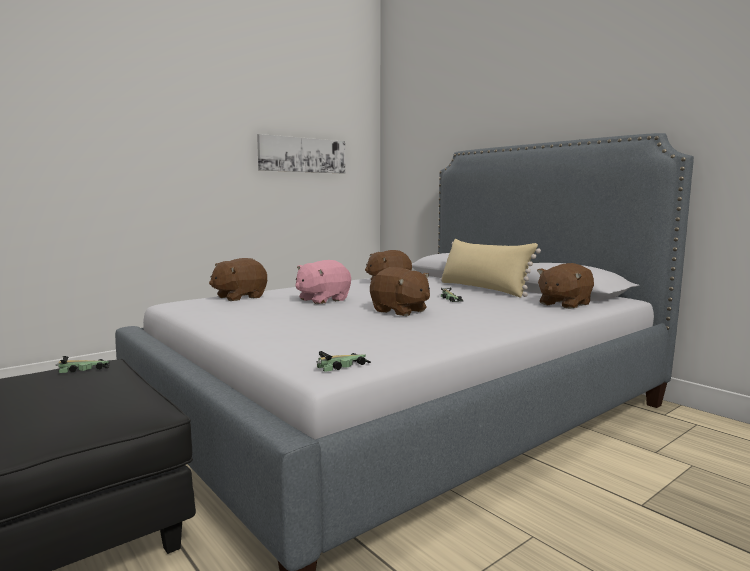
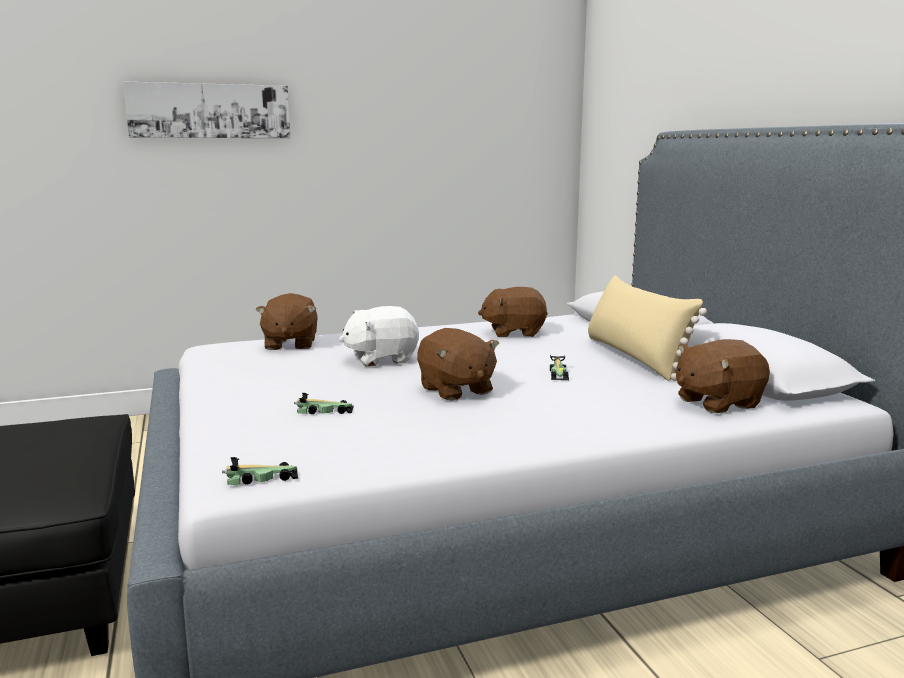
camera: 20 degrees right, 5 degrees up
(83, 369) = (63, 427): toy car -> toy car (323, 411)
(239, 297) = (290, 344): brown plush toy -> brown plush toy turned 75 degrees counterclockwise
(302, 155) = (454, 134): picture -> picture (210, 111)
(322, 300) = (381, 359): pink plush toy -> white plush toy

